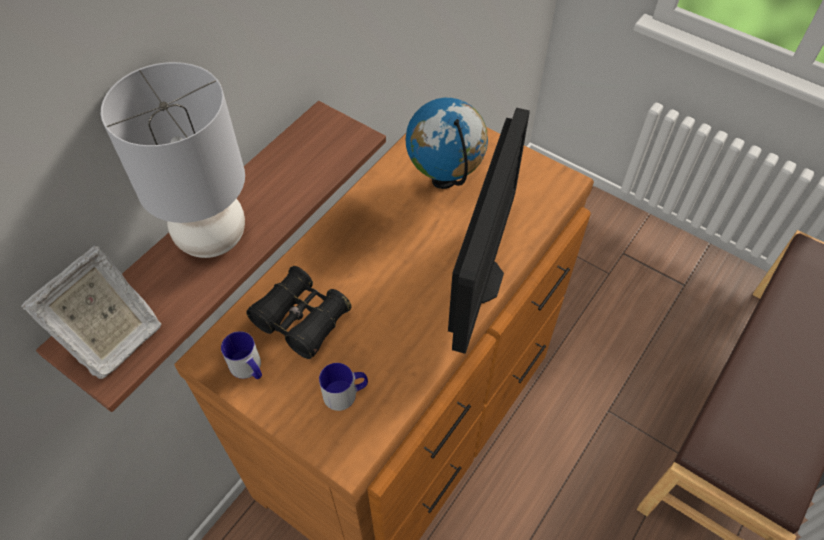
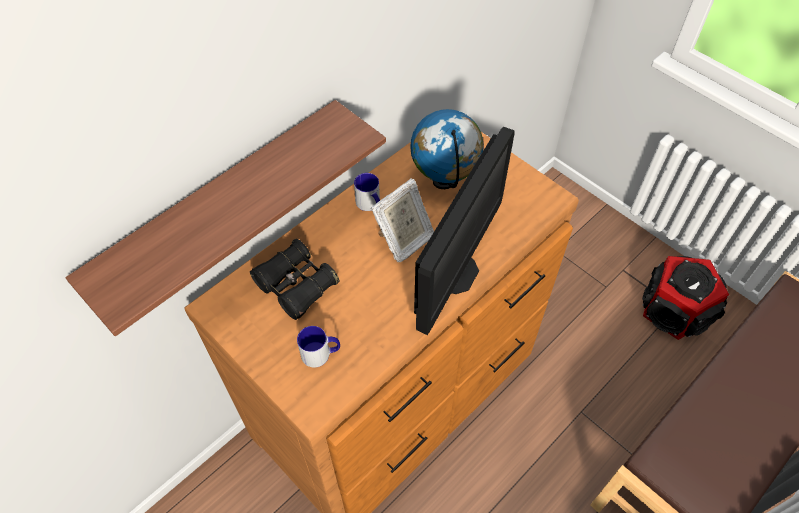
camera: 10 degrees right, 0 degrees up
(113, 340) = (127, 278): picture frame -> picture frame (404, 241)
(212, 238) = (222, 206): grey table lamp -> none
(249, 368) = (244, 320): mug -> mug (370, 205)
(684, 288) = (675, 311): none -> speaker

